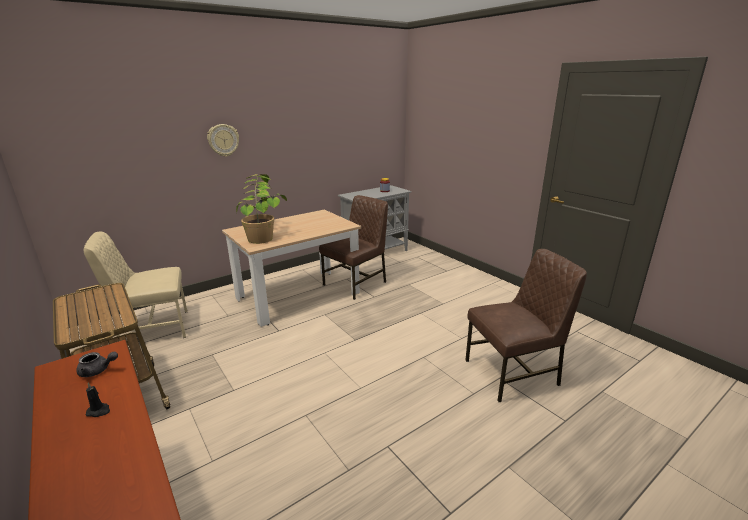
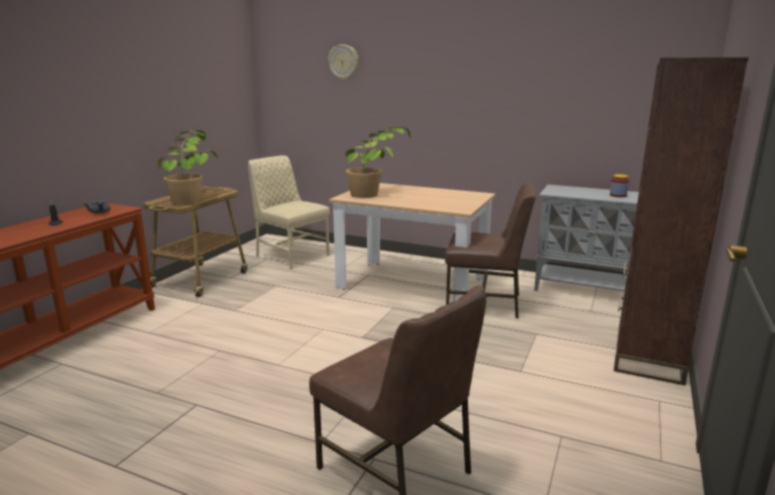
camera: 60 degrees right, 5 degrees down
(101, 310) = (192, 198): none -> potted plant
(223, 140) = (411, 89): wall clock -> wall clock (343, 62)
(455, 269) = (648, 356): none -> brown bookcase

